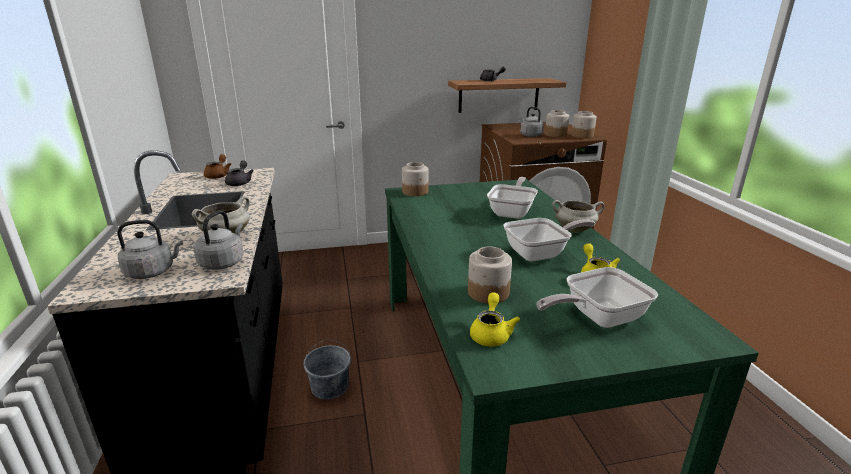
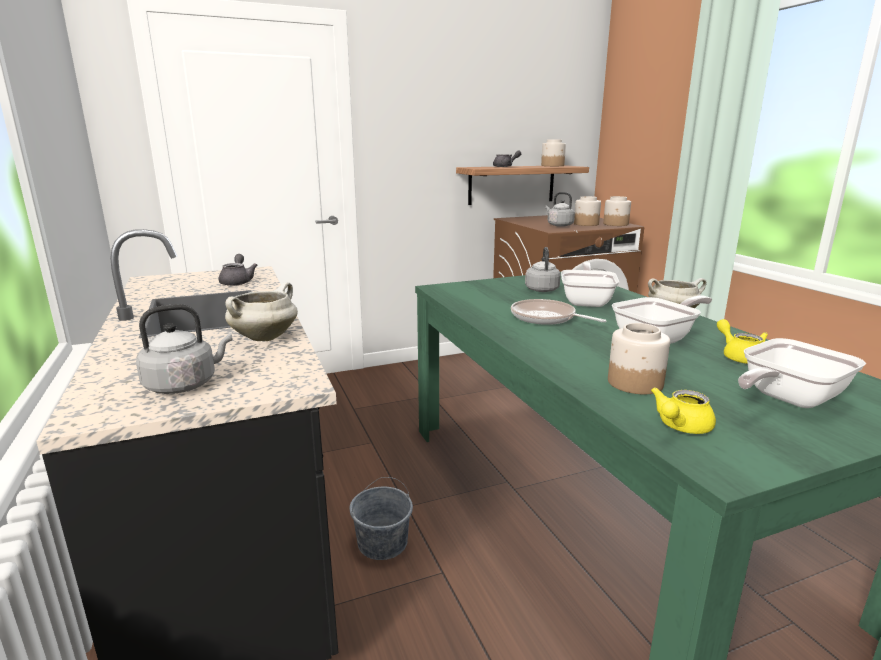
camera: 10 degrees left, 5 degrees down
(218, 175) = (202, 276): brown teapot -> none
(223, 262) = (283, 366): grey kettle -> grey kettle (541, 289)
(415, 192) = (456, 288): jar -> jar (553, 165)
(466, 227) = (546, 318): none -> frying pan
(491, 333) = (680, 427): yellow teapot -> yellow teapot turned 135 degrees counterclockwise

